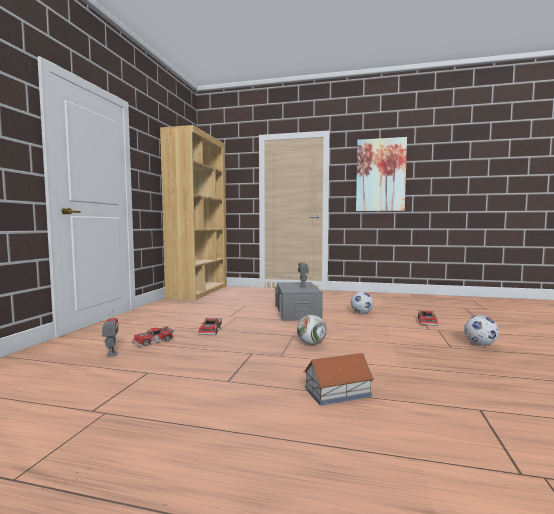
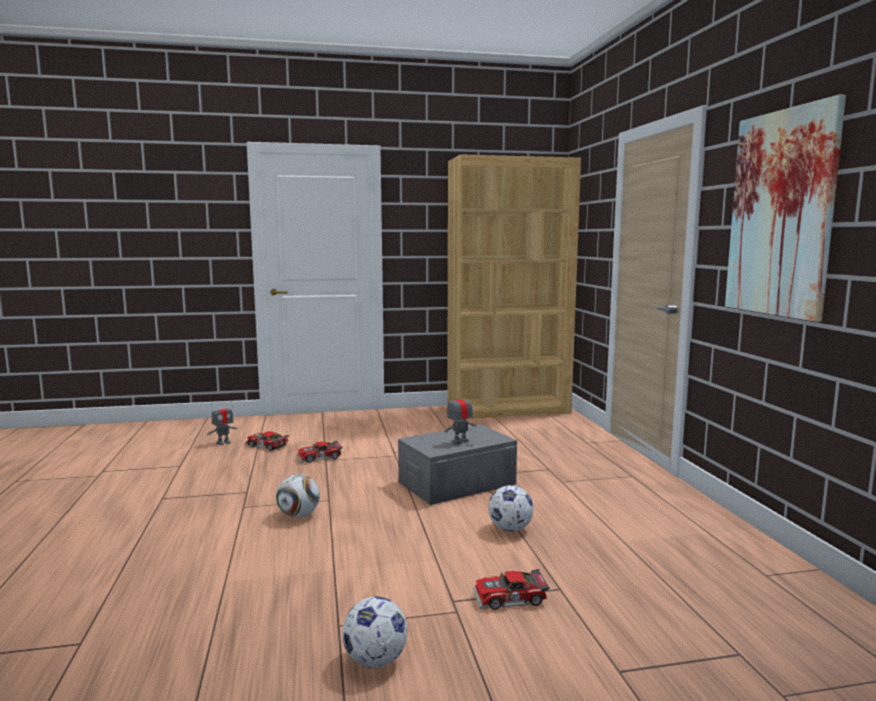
camera: 65 degrees right, 5 degrees up
(336, 392) = (135, 551): toy house -> none

